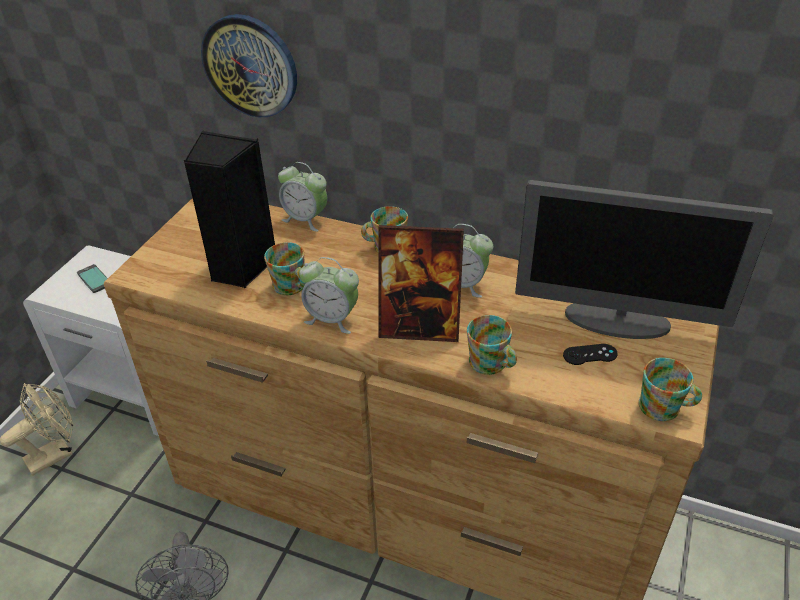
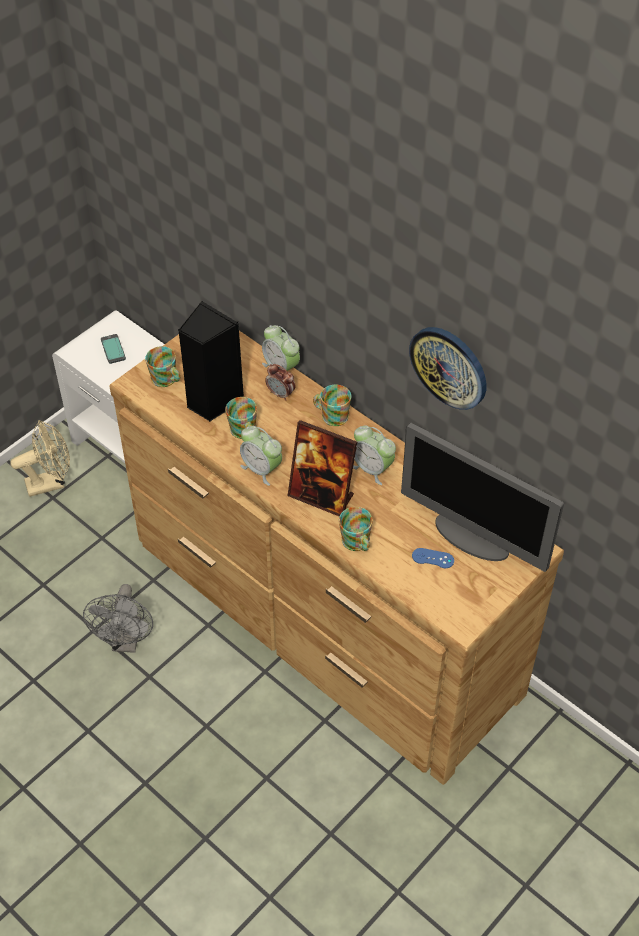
camera: 20 degrees right, 10 degrees up
(250, 66) = (258, 244): wall clock -> wall clock (449, 366)
(317, 242) = (281, 394): none -> alarm clock
(590, 354) = (433, 558): black game controller -> blue game controller
(665, 408) = (458, 615): mug -> mug (166, 380)

